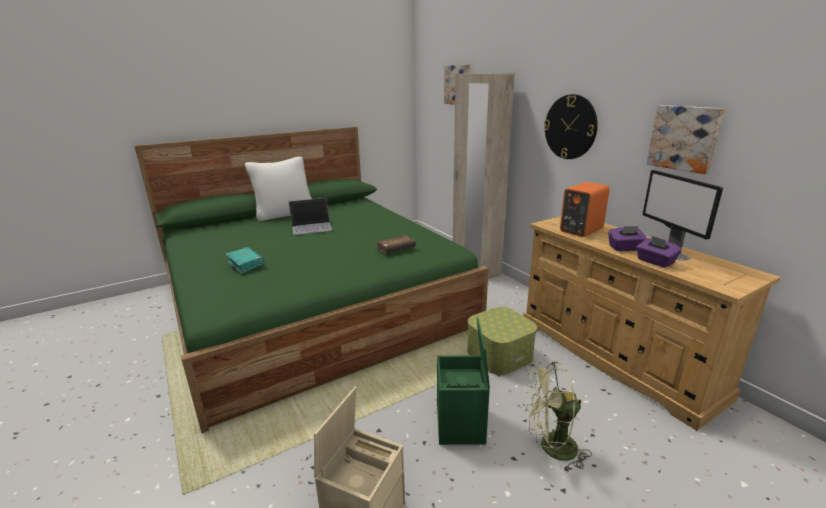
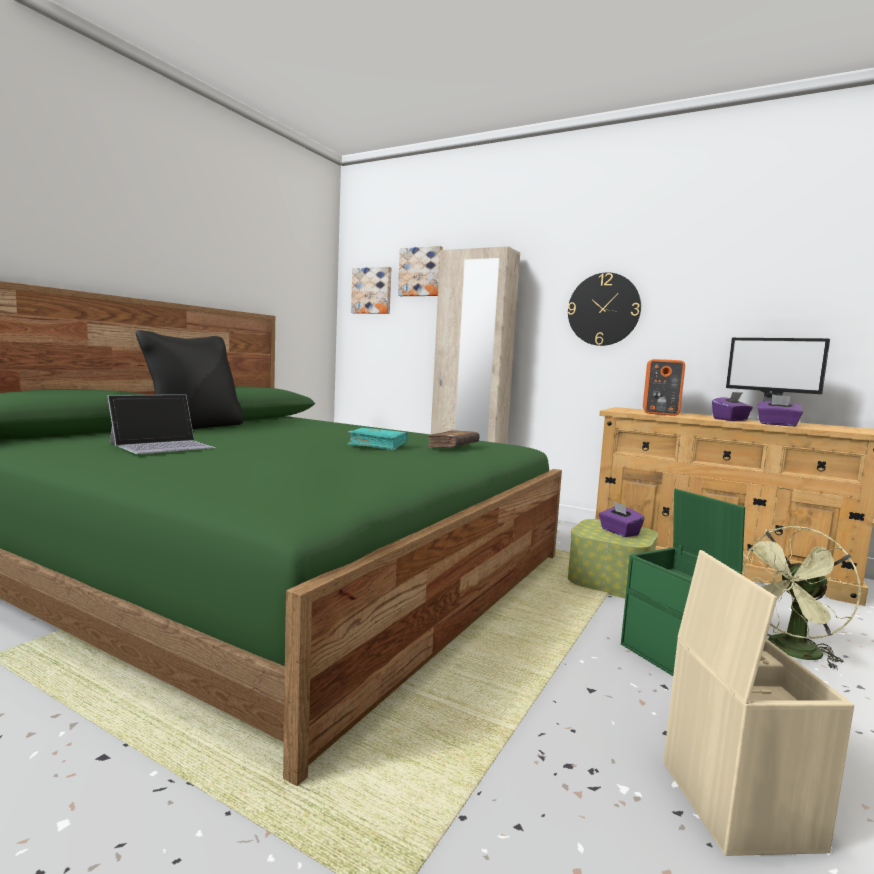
camera: 30 degrees left, 15 degrees down
(246, 264) = (258, 460): turquoise book -> turquoise book (377, 445)
(284, 214) = (194, 427): white pillow -> black pillow
(312, 226) = (277, 433): laptop -> laptop (163, 445)
(504, 324) = (619, 532): none -> purple tissue box
(684, 138) = (750, 308): picture -> picture (372, 291)

